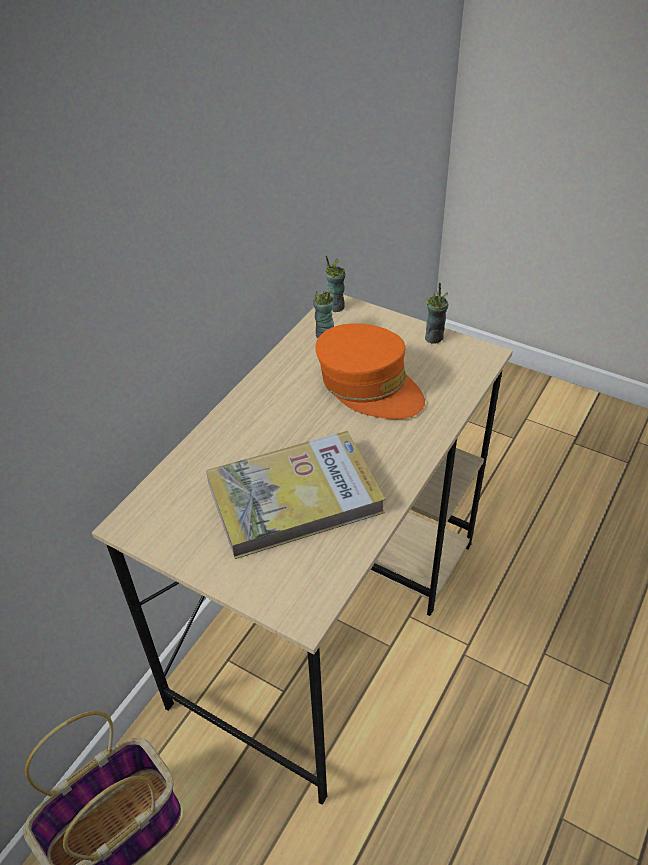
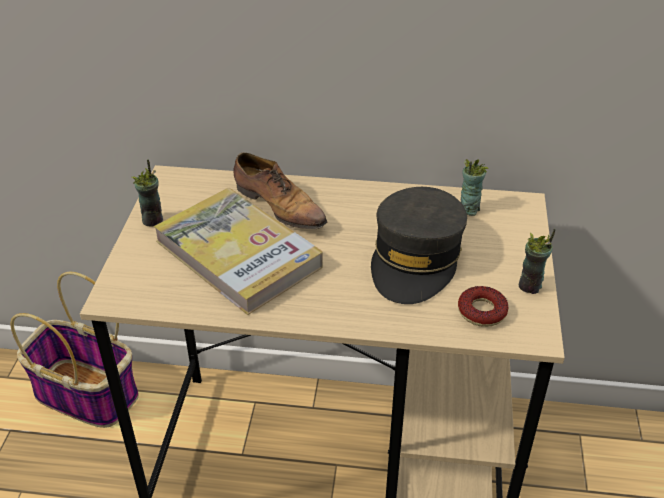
camera: 65 degrees right, 5 degrees down
(240, 449) = (279, 206): none -> shoe
(335, 306) = (520, 203): cup -> cup (153, 220)
(369, 385) = (416, 259): orange cap -> grey cap
(449, 371) = (482, 311): none -> donut

